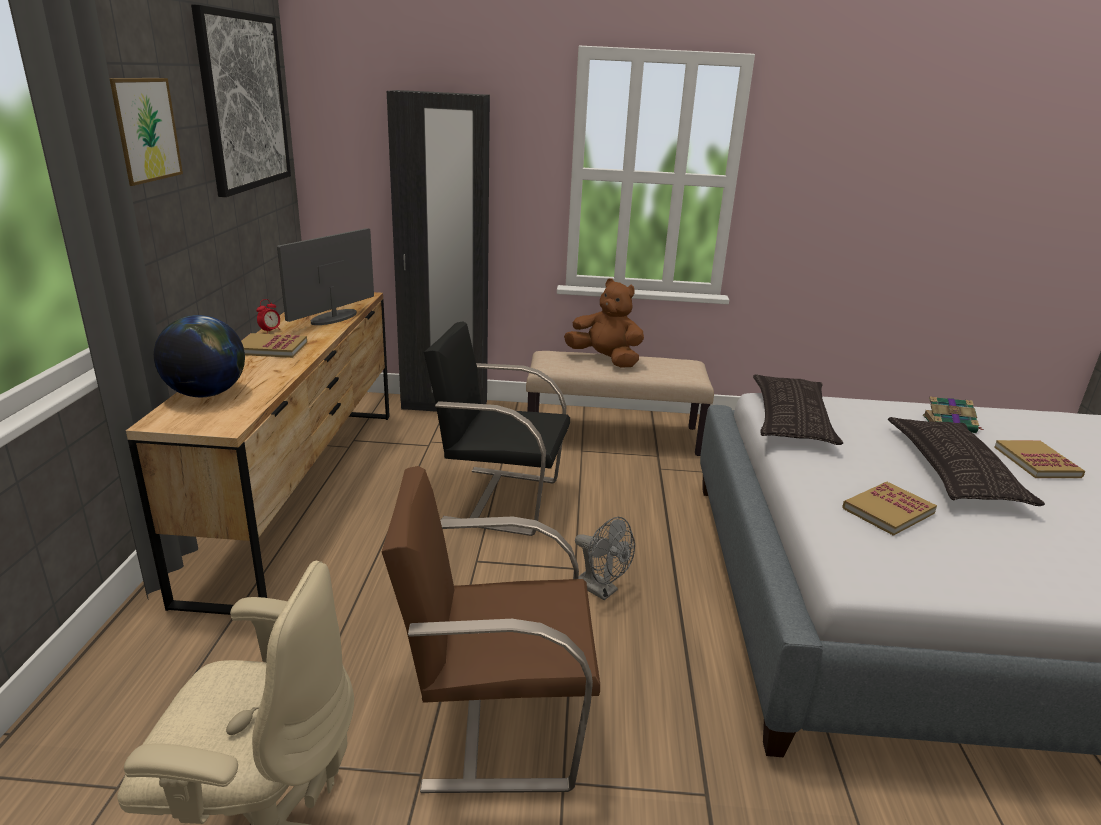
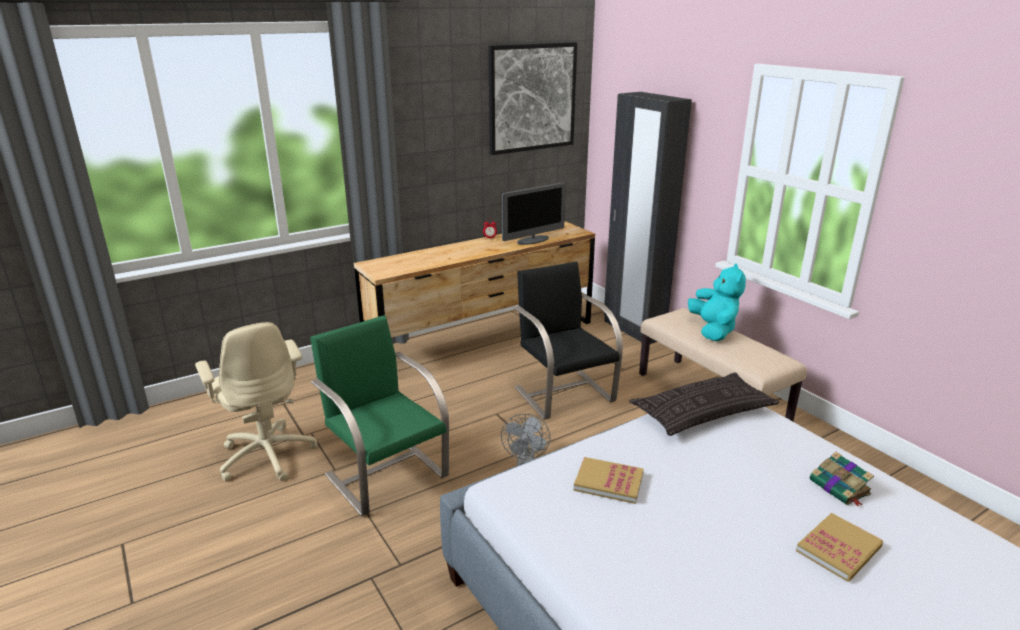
camera: 55 degrees right, 0 degrees up
(139, 129) = (425, 116): picture -> none
(206, 393) = (404, 258): globe -> none
(271, 348) = (471, 247): book -> none
(333, 318) = (533, 240): monitor -> monitor turned 150 degrees clockwise
(495, 719) = (386, 474): brown chair -> green chair
(605, 360) = (713, 330): brown plush toy -> turquoise plush toy
(954, 470) = (735, 503): pillow -> none

